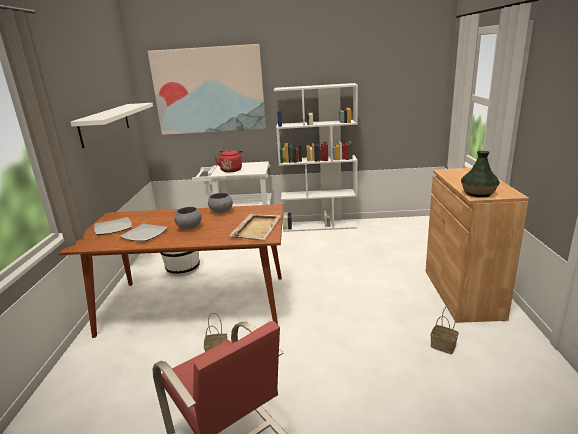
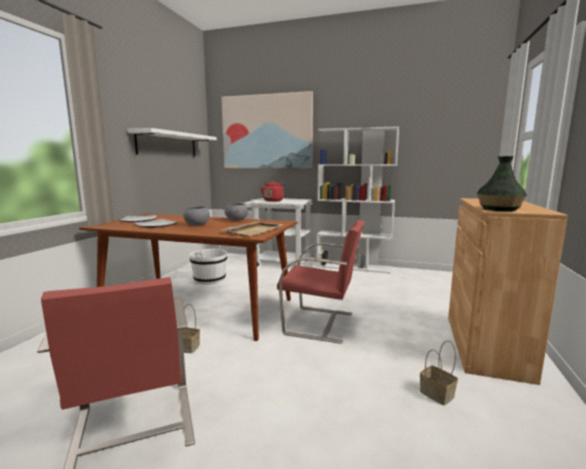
camera: 15 degrees right, 10 degrees down
(324, 300) = (320, 324): none -> red chair

